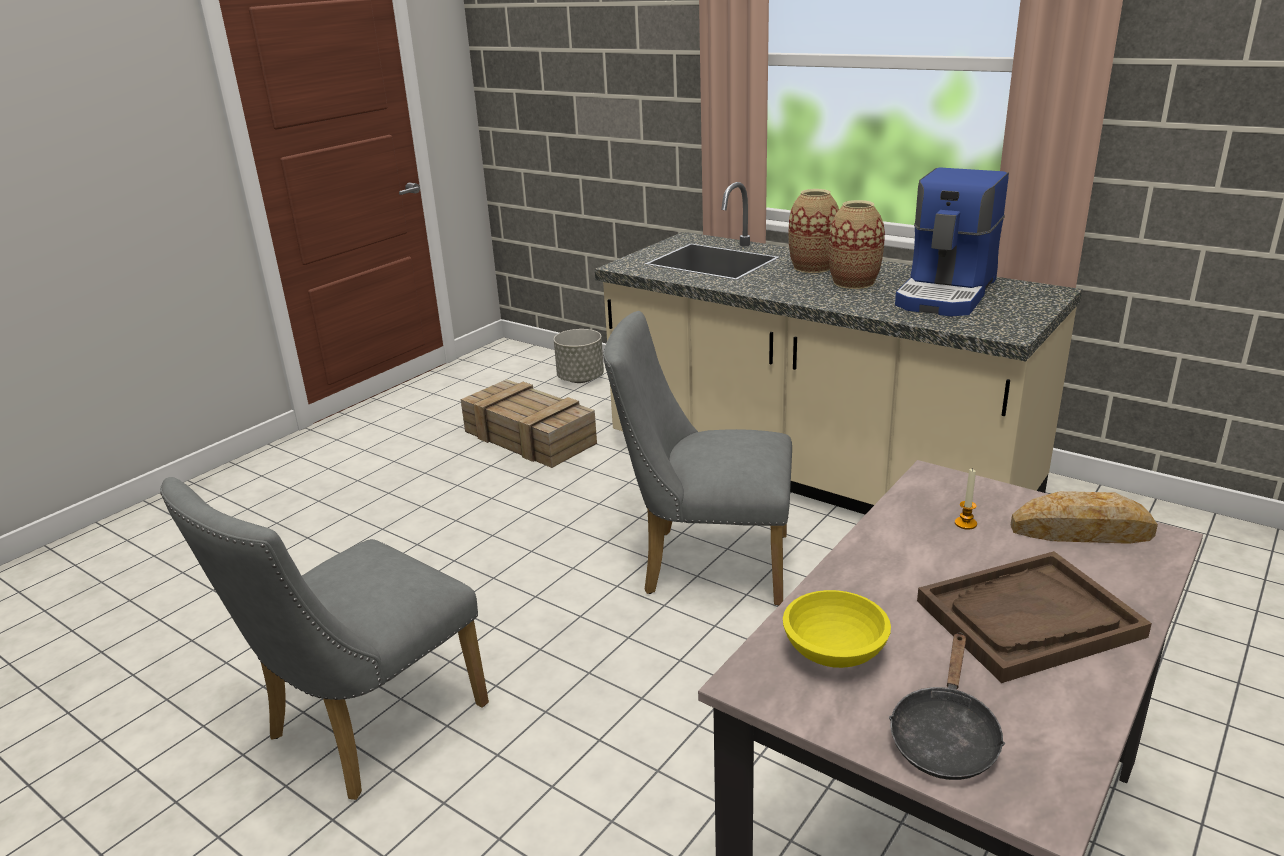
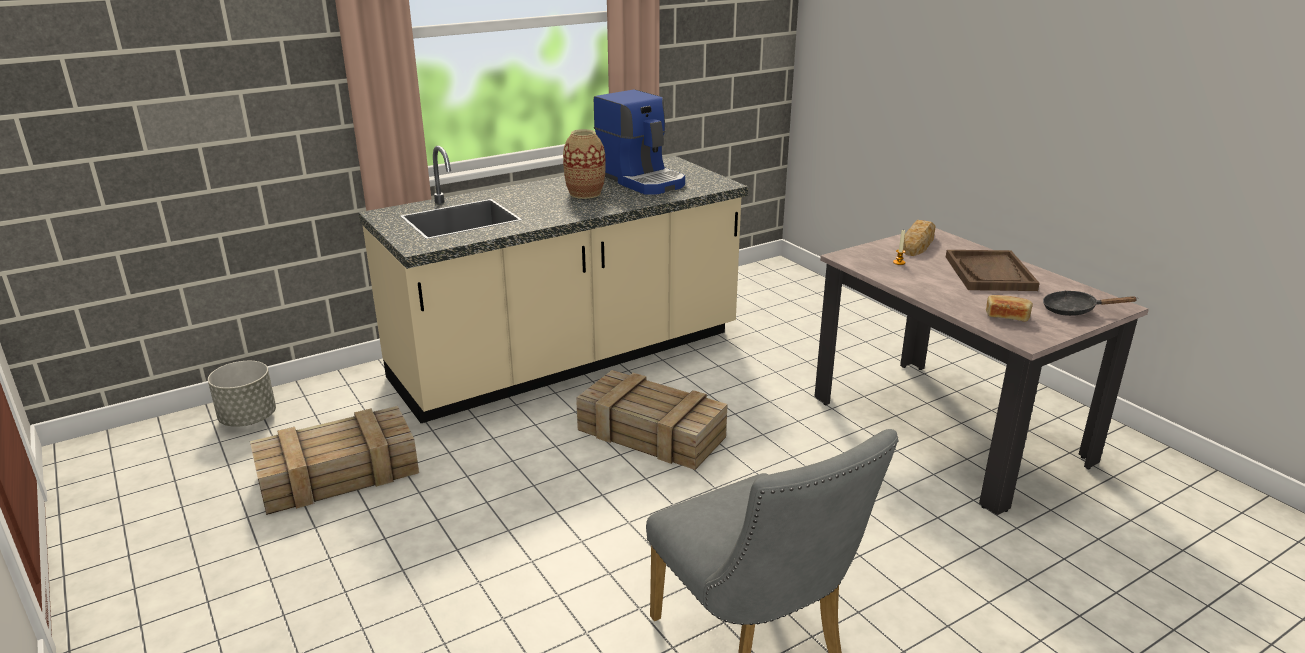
camera: 70 degrees left, 0 degrees up
(704, 564) = (649, 433): grey chair -> crate
(812, 267) = (533, 196): vase -> none
(836, 652) = (1007, 316): yellow bowl -> bread
(944, 736) = (1074, 310): black frying pan -> black frying pan turned 150 degrees clockwise

